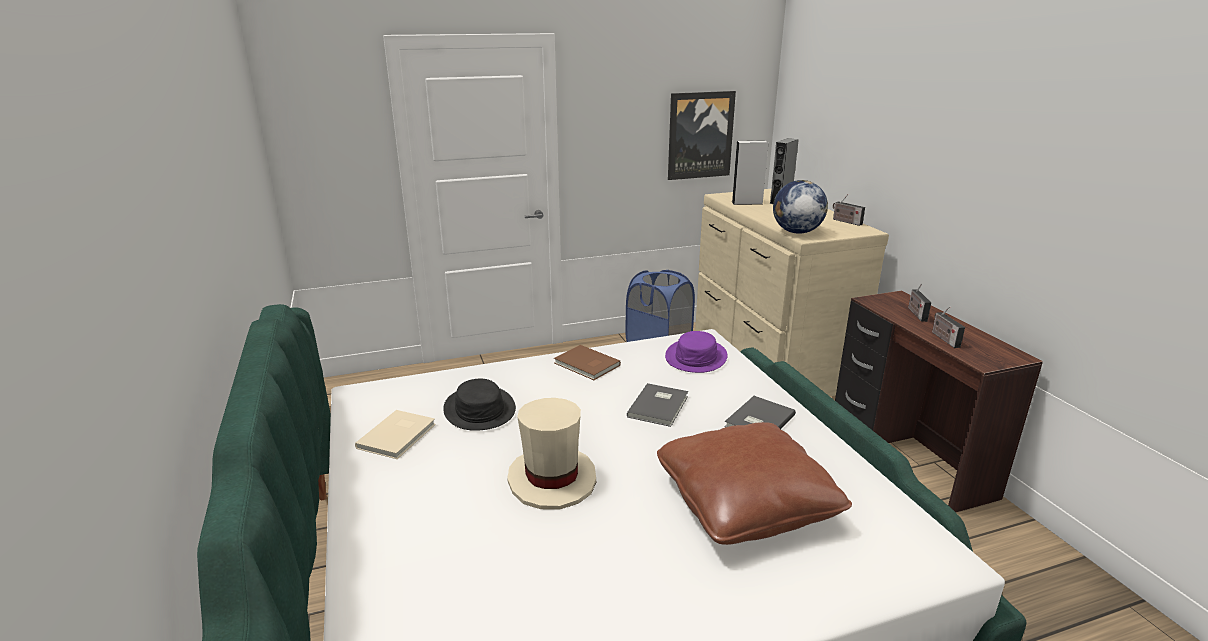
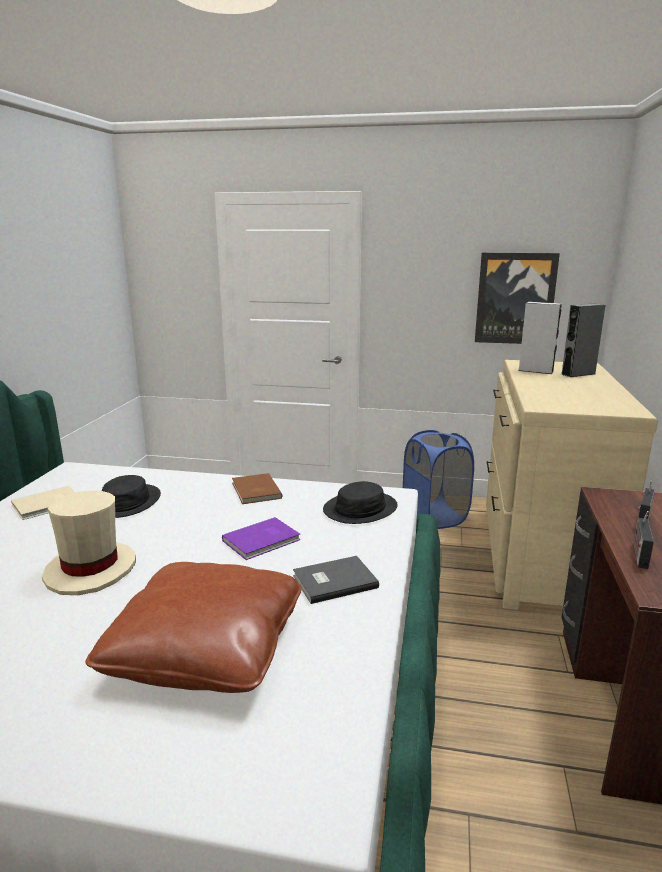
camera: 30 degrees right, 5 degrees down
(660, 406) = (263, 540): grey book -> purple book
(696, 357) = (360, 509): purple hat -> black hat
(796, 232) = (539, 401): globe -> none
(845, 221) = (621, 400): radio -> none

